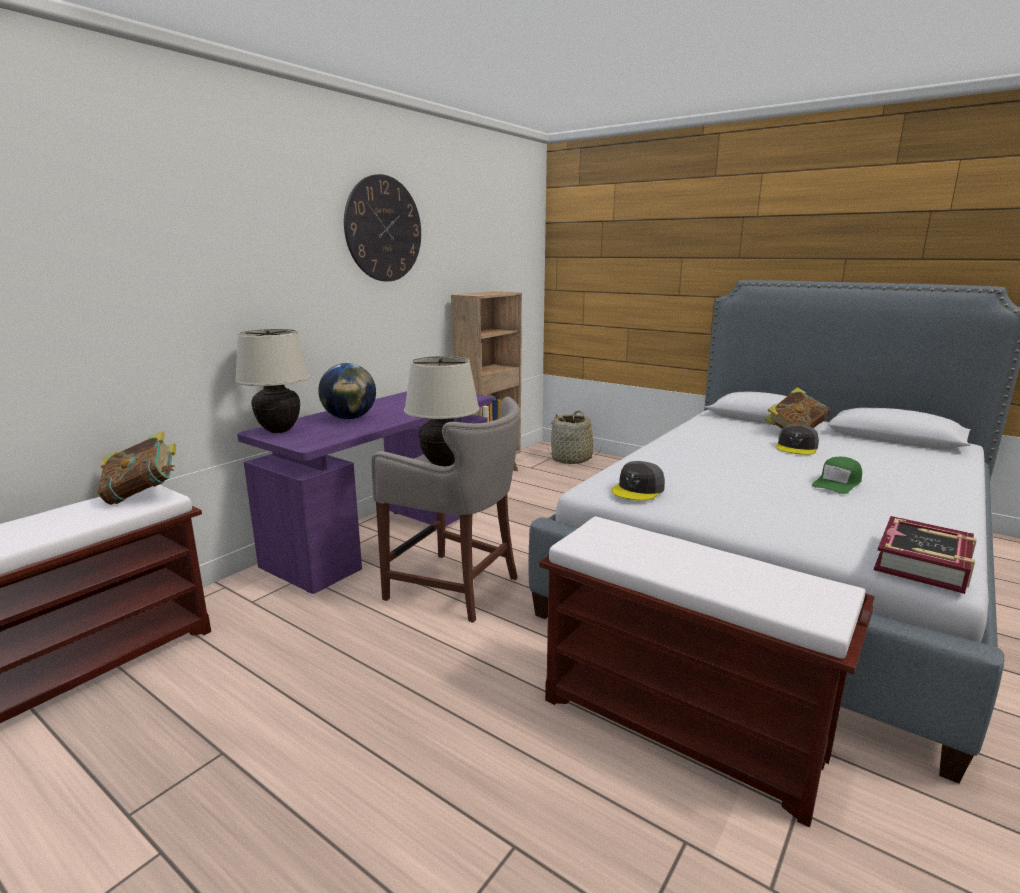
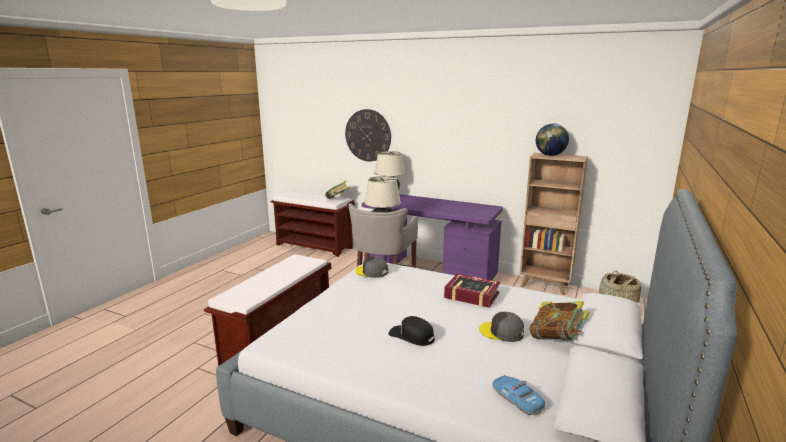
camera: 80 degrees right, 0 degrees up
(349, 418) = (416, 202): globe -> globe (550, 155)
(383, 229) = (483, 108): wall clock -> wall clock (368, 135)
(837, 483) = (412, 336): green cap -> black cap
(923, 457) = (517, 399): none -> toy car
(923, 563) = (280, 340): book -> book (471, 295)

